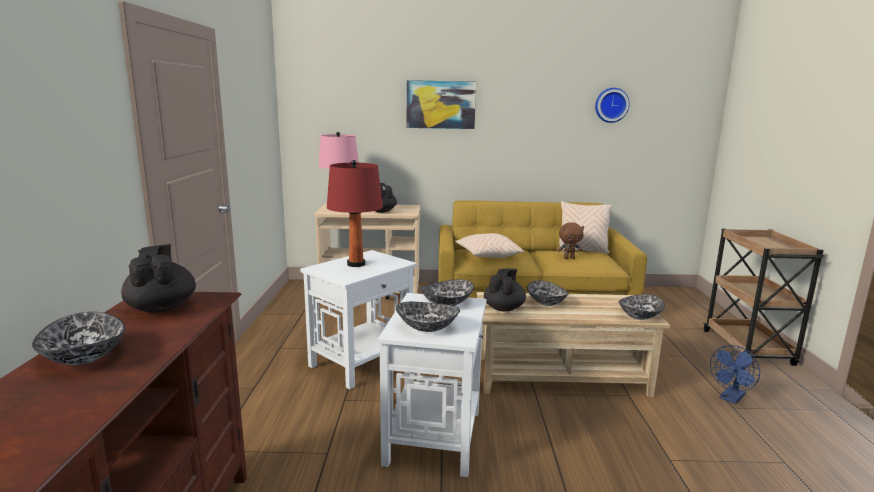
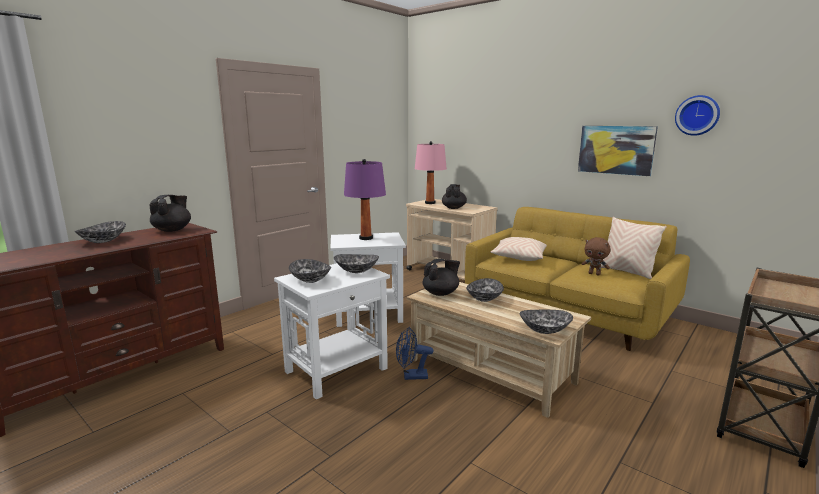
camera: 40 degrees right, 0 degrees up
(356, 264) = (366, 238): red table lamp -> purple table lamp
(440, 104) = (520, 118): picture -> picture (616, 150)
(730, 398) = (634, 454): blue fan -> blue fan (411, 376)

